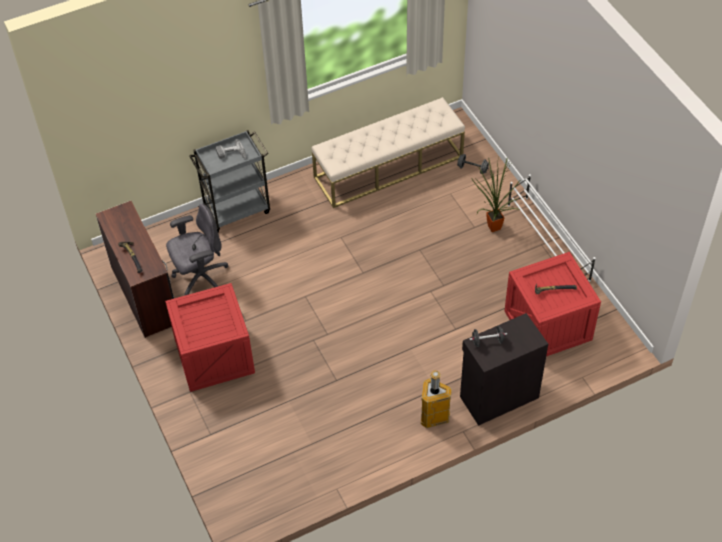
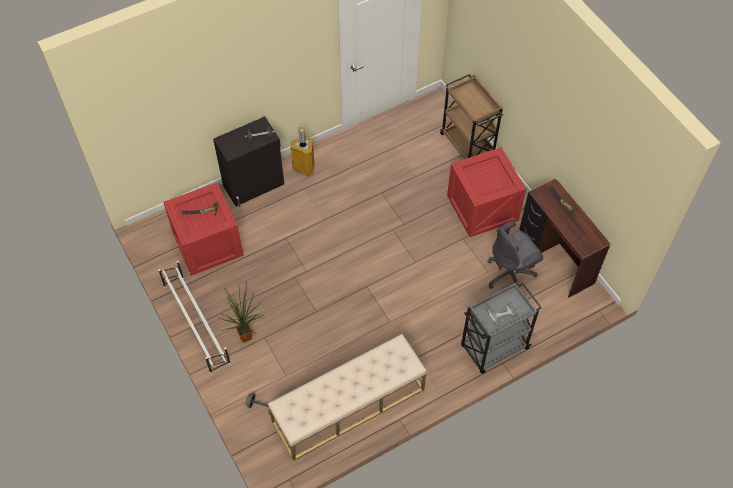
camera: 175 degrees right, 5 degrees up
(214, 441) = (467, 145): none -> brown cart

